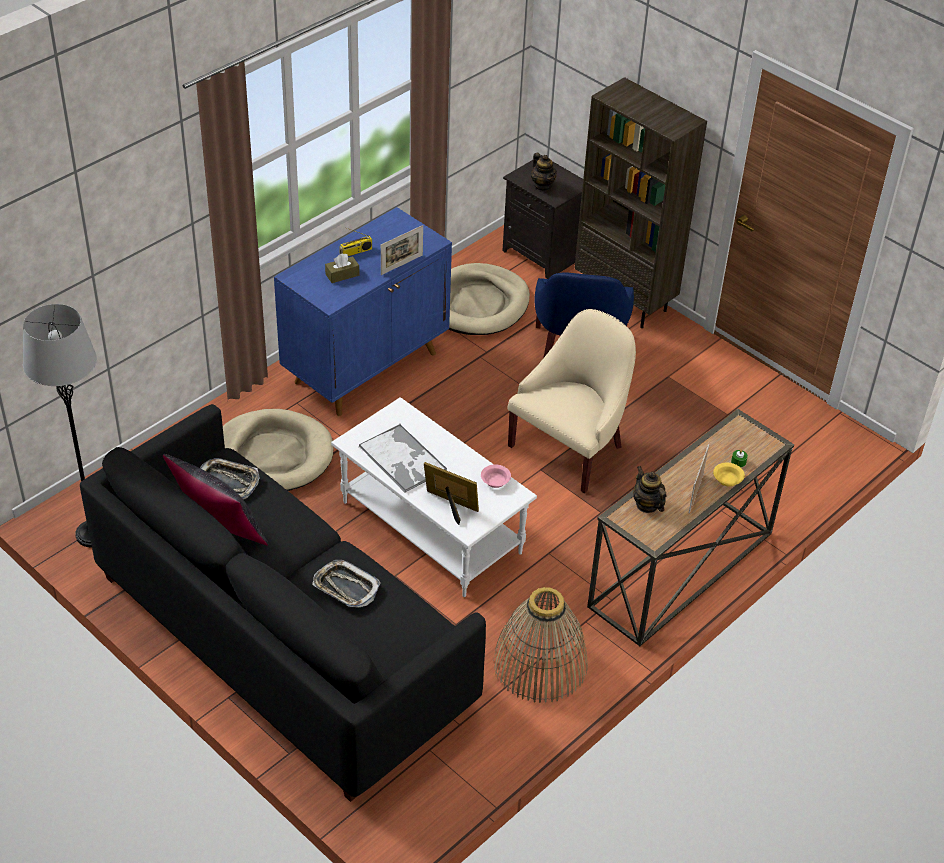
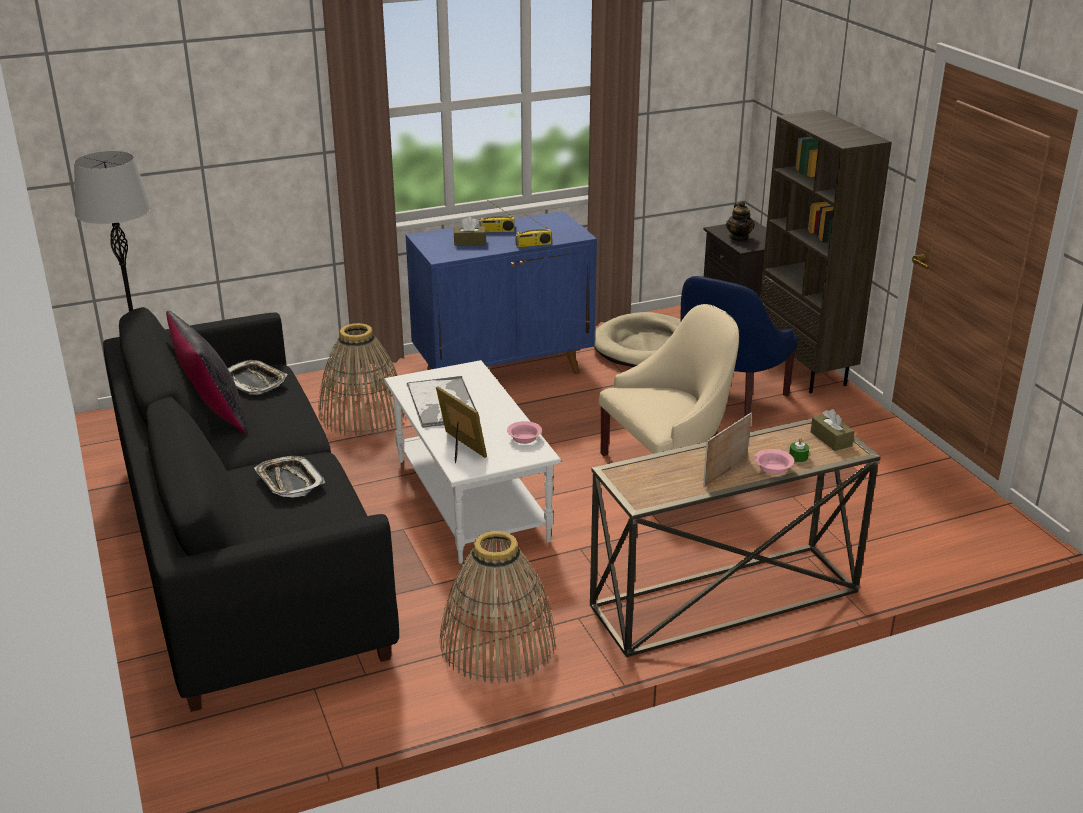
camera: 25 degrees right, 15 degrees down
(272, 455) = (362, 413): beige dog bed -> basket
(401, 265) = (533, 244): picture frame -> radio
(647, 505) = (658, 470): teapot -> none
(728, 480) = (773, 469): yellow bowl -> pink bowl
(752, 435) = (831, 439): none -> brown tissue box

